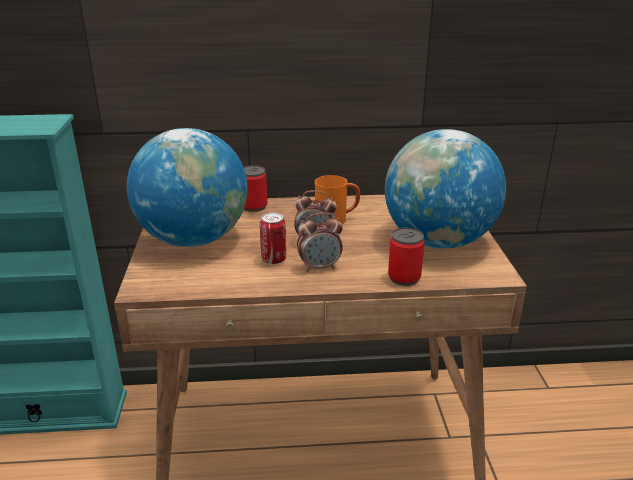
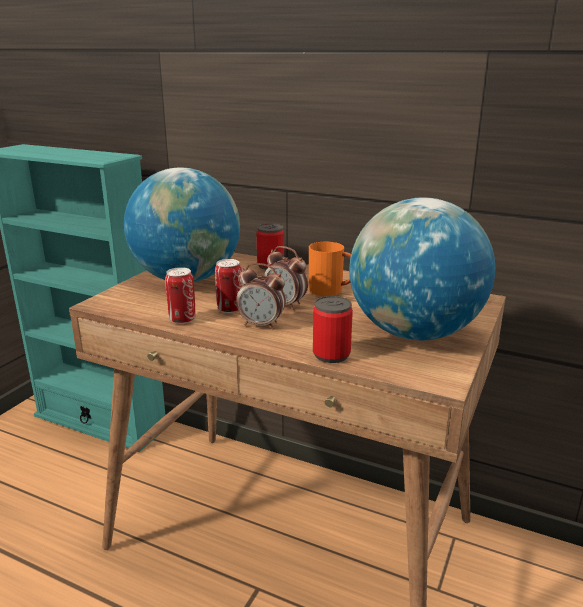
camera: 30 degrees right, 5 degrees down
(245, 282) = (182, 319): none -> can

